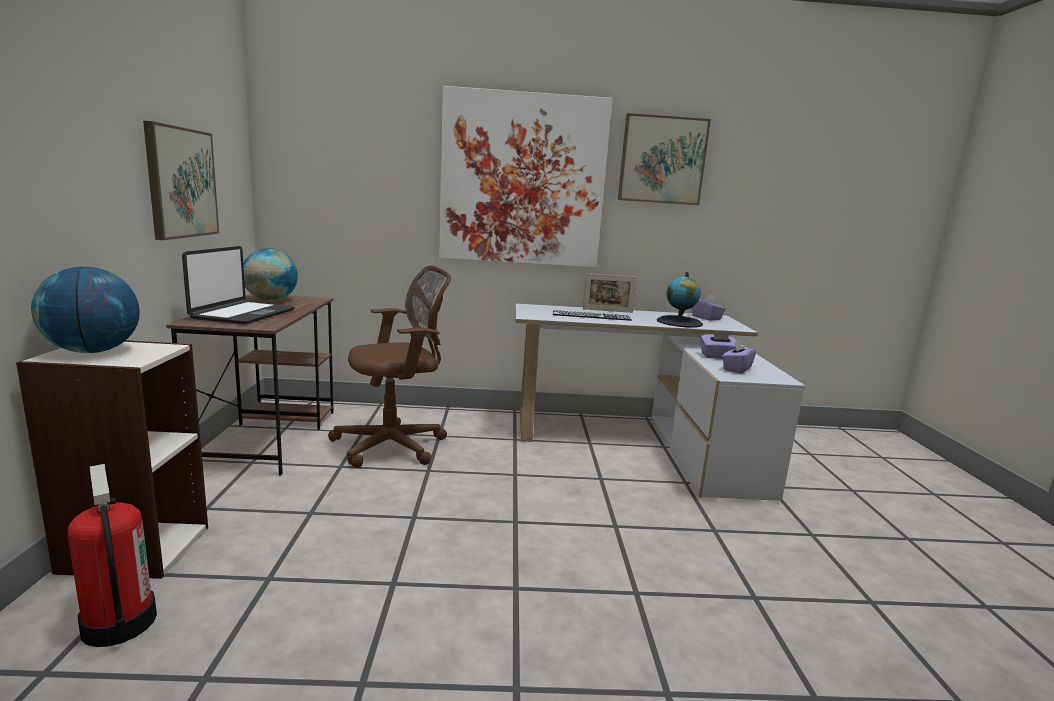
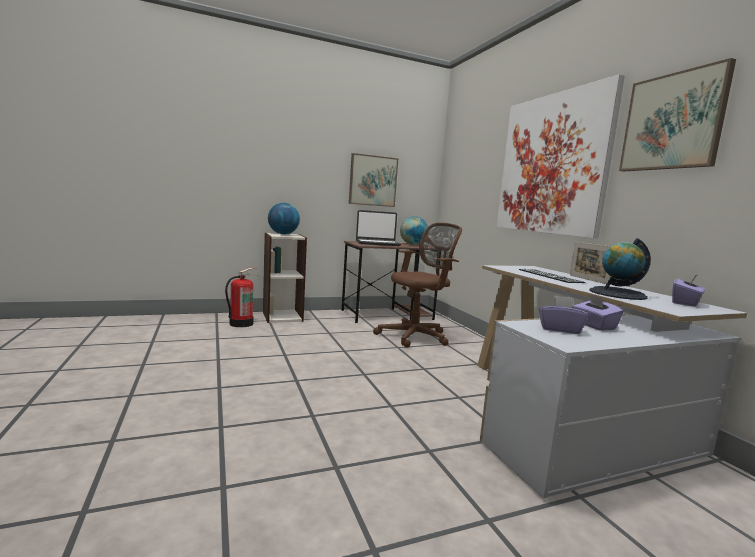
camera: 70 degrees right, 5 degrees down
(395, 445) = (416, 336): brown office chair -> brown office chair turned 75 degrees counterclockwise

